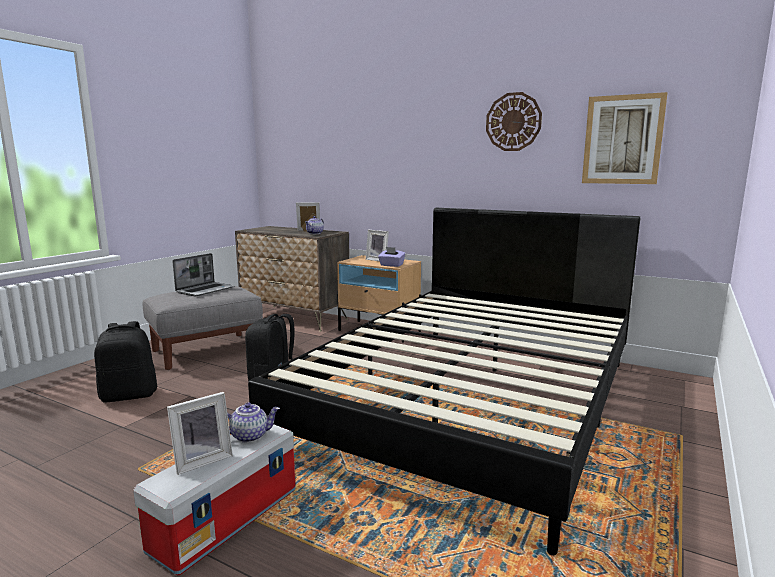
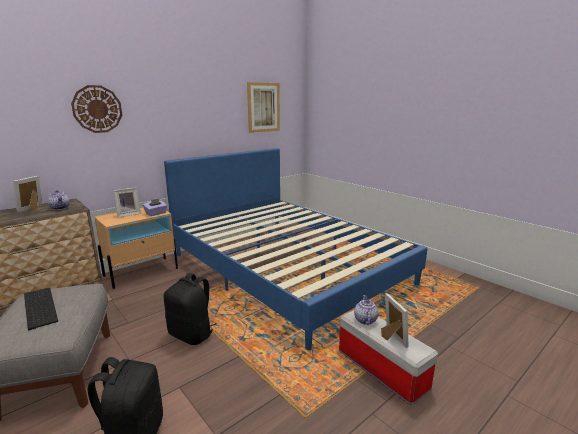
camera: 70 degrees left, 5 degrees up
(205, 290) = (38, 307): laptop -> keyboard
(472, 401) = (287, 268): black bed -> blue bed
(513, 122) = (208, 95): wall clock -> wall clock (97, 109)

